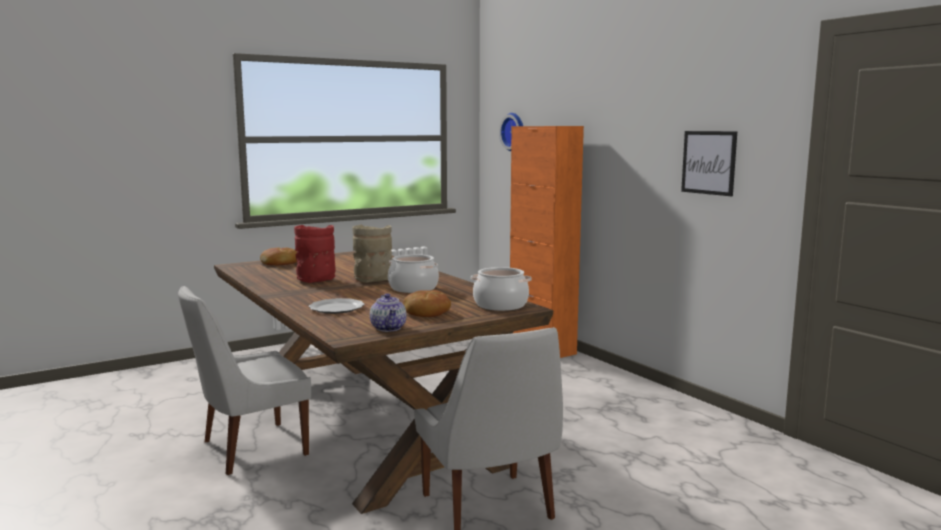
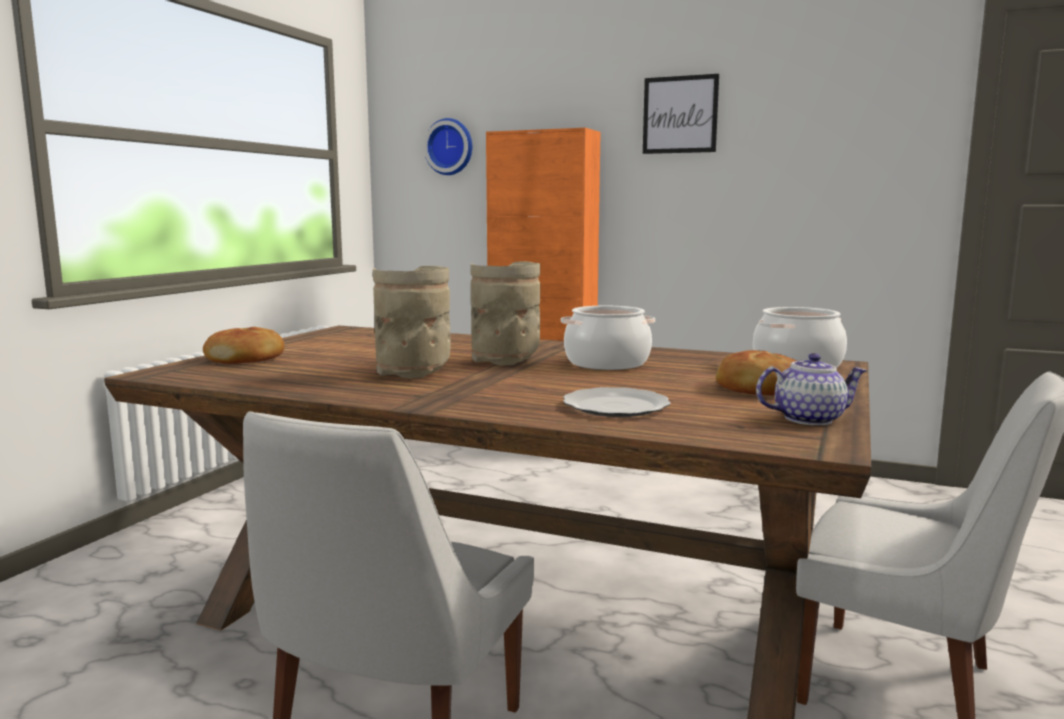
camera: 35 degrees left, 0 degrees up
(315, 280) = (413, 374): red vase -> beige vase
(389, 328) = (809, 419): teapot -> teapot turned 45 degrees counterclockwise
(708, 162) = (817, 171): picture -> picture (680, 115)

